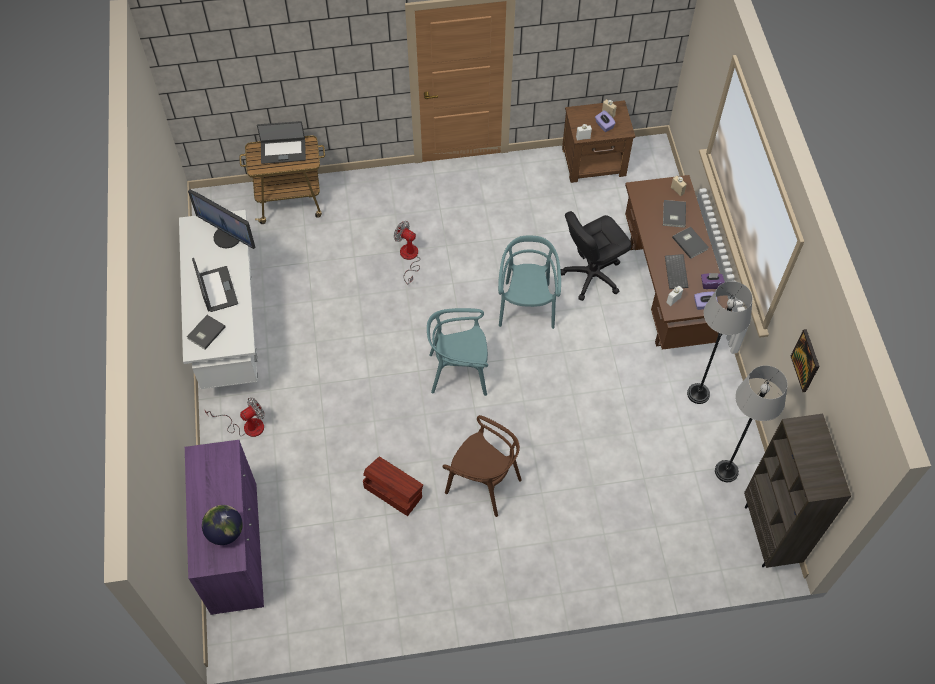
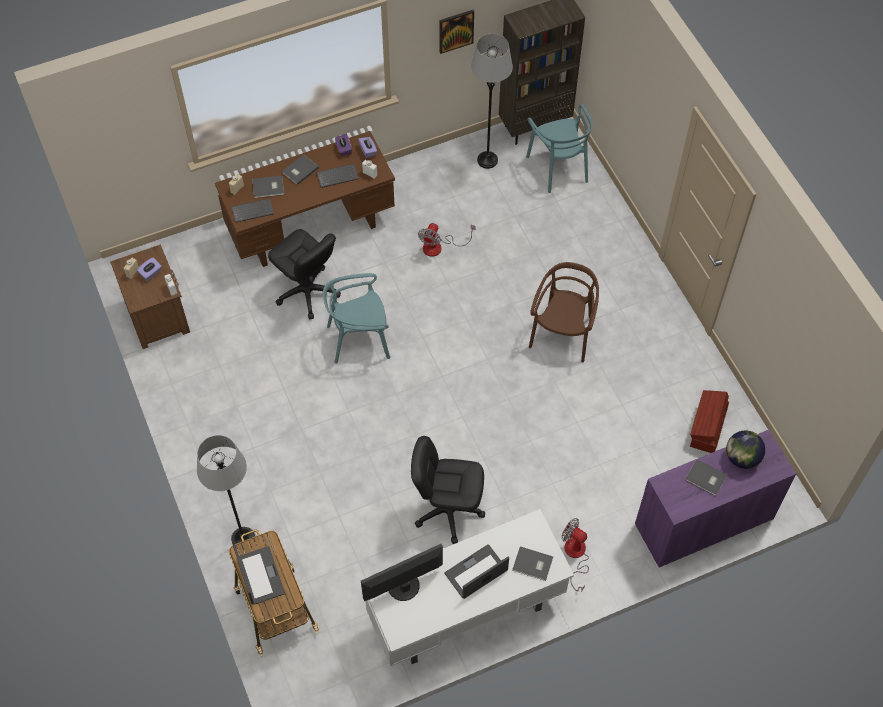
camera: 105 degrees left, 0 degrees up
(217, 490) = (706, 479): none -> grey book
(228, 236) = (403, 586): monitor -> monitor turned 135 degrees counterclockwise
(329, 337) = (448, 510): none -> black office chair
(393, 491) = (597, 404): brown storage box -> brown storage box (707, 428)
(409, 258) = (327, 461): fan -> fan (439, 247)
(459, 372) = (452, 381): turquoise chair -> turquoise chair (558, 167)
(648, 198) = (253, 210): none -> keyboard
(698, 394) = (417, 189): grey floor lamp -> grey floor lamp (243, 538)

